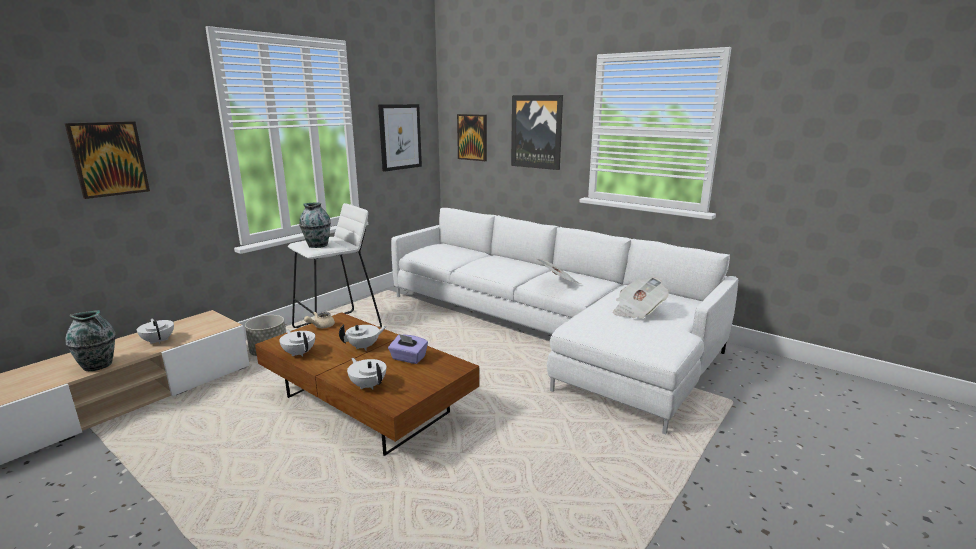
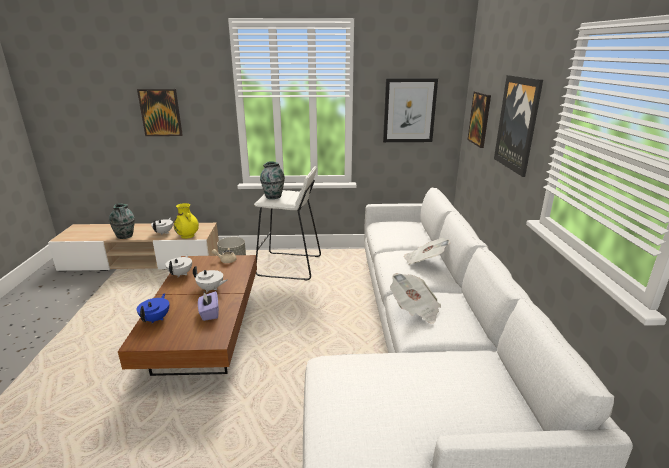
camera: 50 degrees right, 5 degrees up
(207, 331) = (188, 236): none -> yellow vase
(368, 385) = (156, 319): white teapot -> blue teapot
(637, 311) = (413, 391): newspaper -> newspaper (424, 261)

